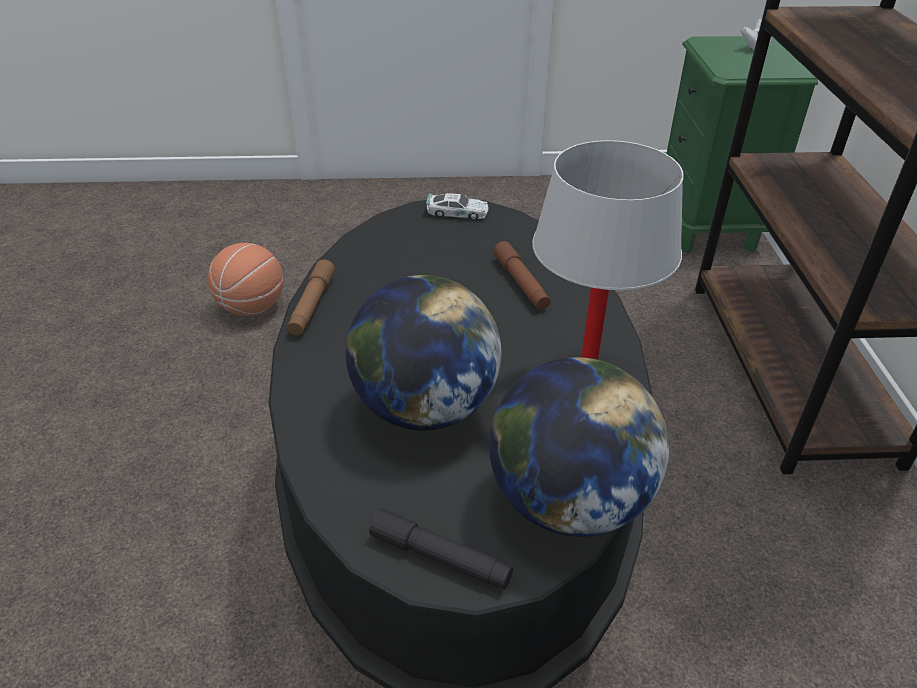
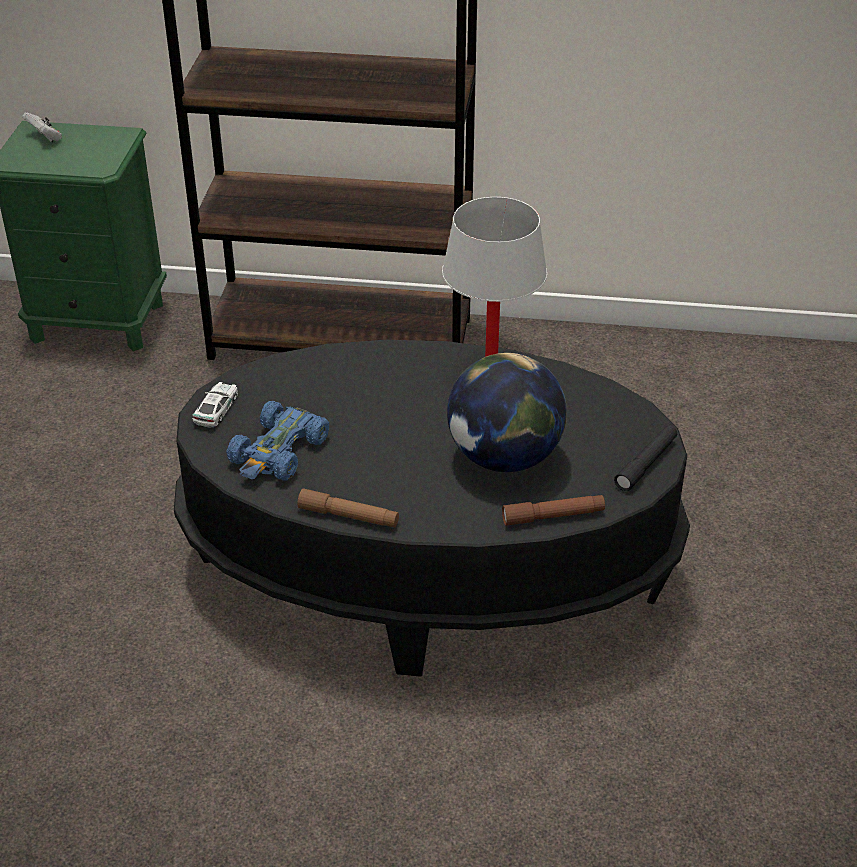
camera: 80 degrees left, 0 degrees up
(252, 307) = (73, 727): basketball -> none
(403, 253) = (279, 452): none -> blue toy car
(521, 283) = (354, 387): brown flashlight -> brown flashlight (553, 516)
(568, 501) = (606, 403): globe -> none

